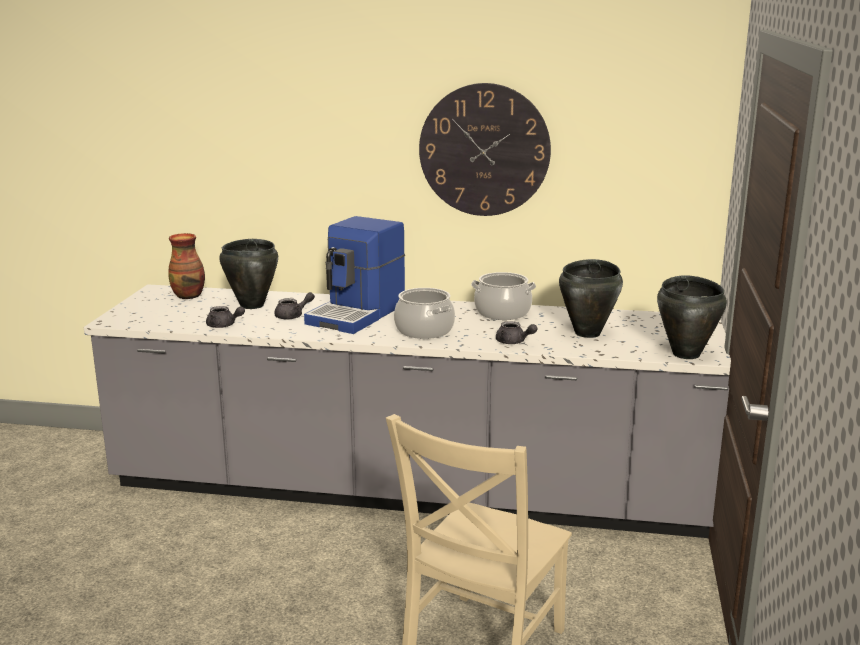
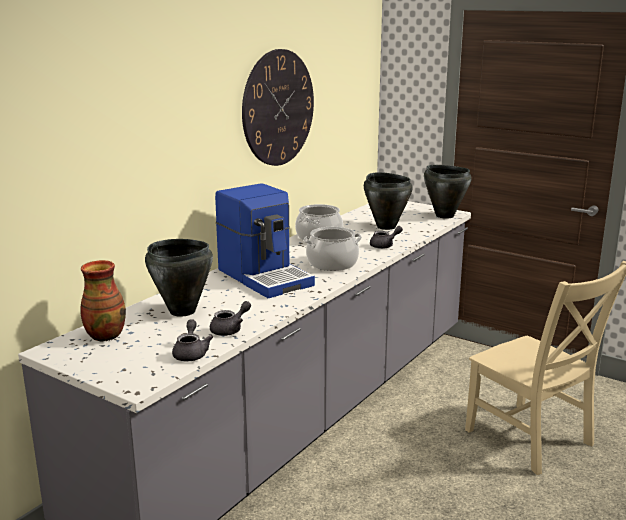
camera: 65 degrees left, 0 degrees up
(293, 316) = (239, 299): grey teapot -> grey teapot (191, 353)

